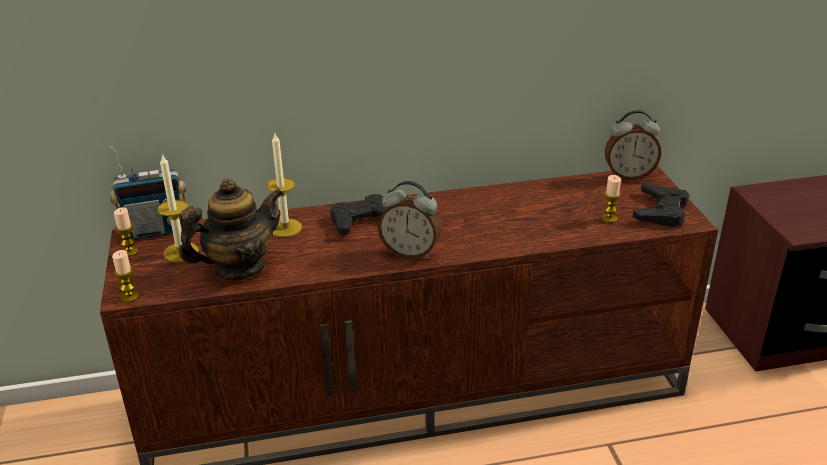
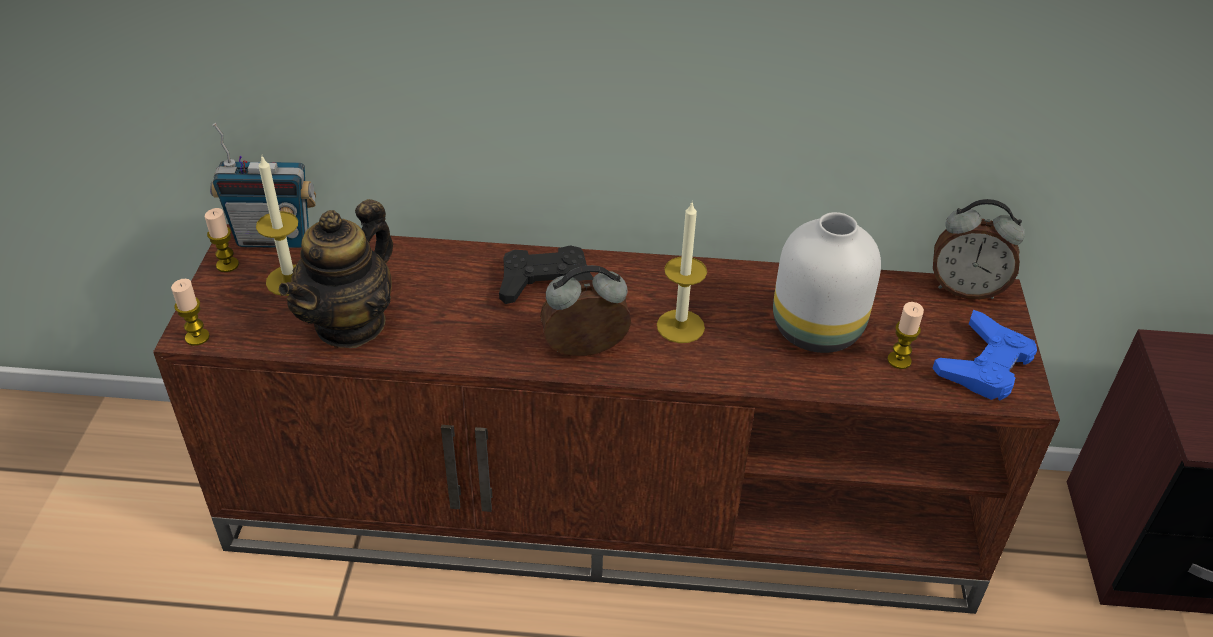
camera: 15 degrees right, 10 degrees up
(239, 268) = (350, 323): teapot -> teapot turned 135 degrees clockwise
(285, 228) = (438, 271): candle -> candle (680, 326)
(410, 252) = (585, 353): alarm clock -> alarm clock turned 135 degrees clockwise
(549, 213) = (814, 329): none -> white vase
(660, 211) = (984, 365): black game controller -> blue game controller

